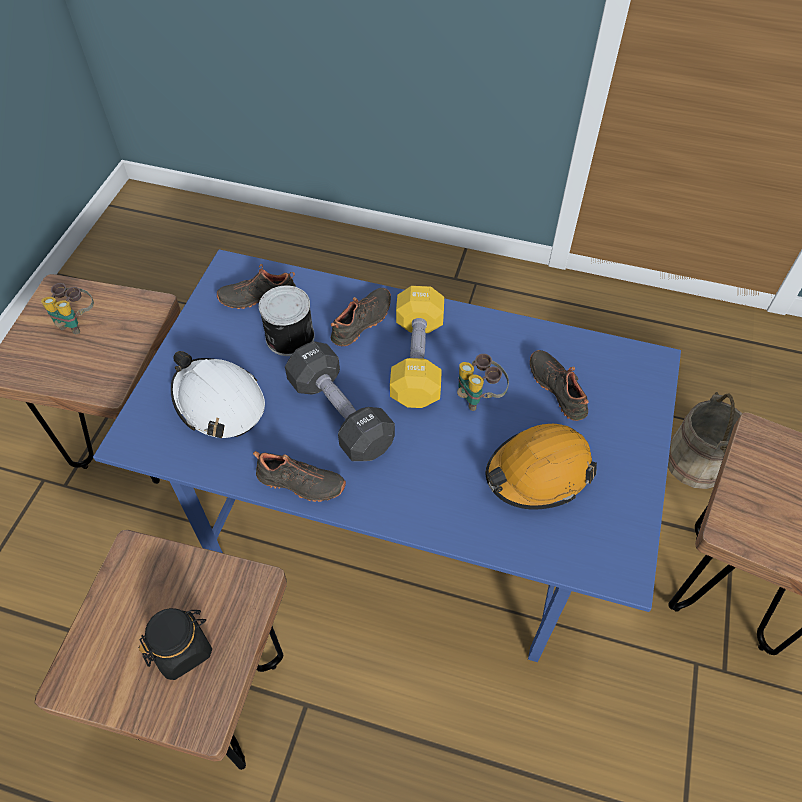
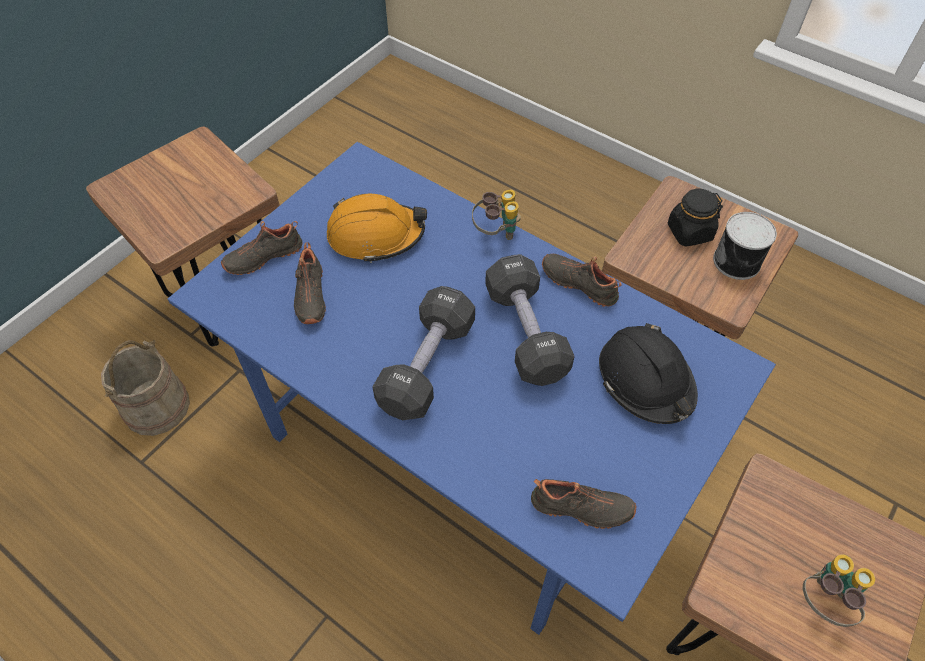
camera: 160 degrees left, 0 degrees up
(218, 402) = (646, 381): white hard hat -> black hard hat
(288, 337) = (556, 437): can -> can (738, 261)
(363, 322) = (466, 429): black shoe -> black shoe (263, 256)
(417, 360) = (427, 365): yellow dumbbell -> black dumbbell
(479, 396) = (387, 310): binoculars -> binoculars (495, 232)

